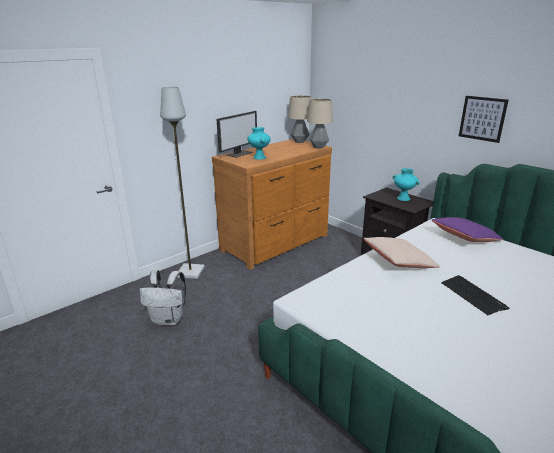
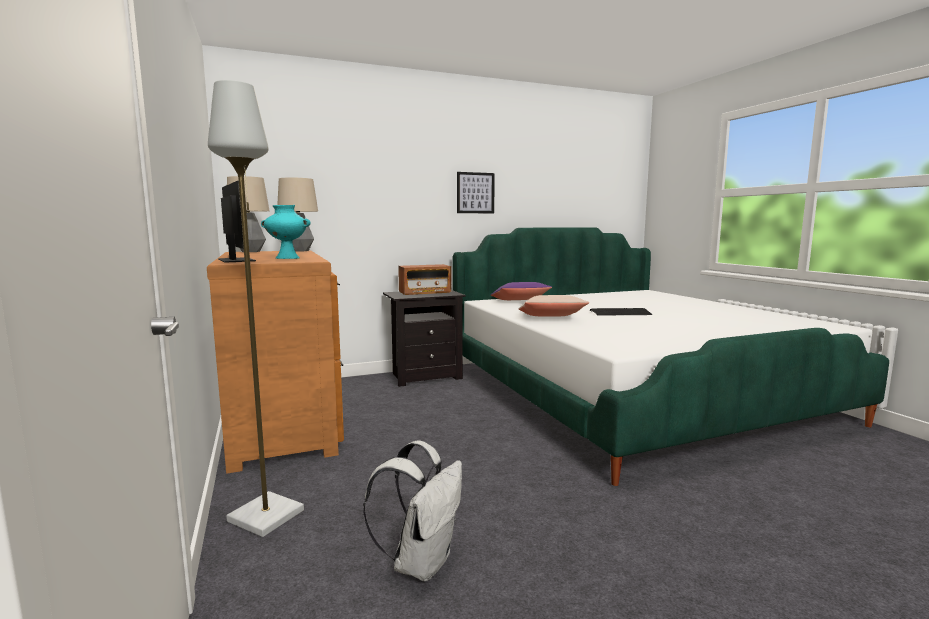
camera: 70 degrees left, 15 degrees down
(404, 198) = (425, 292): turquoise vase -> radio

